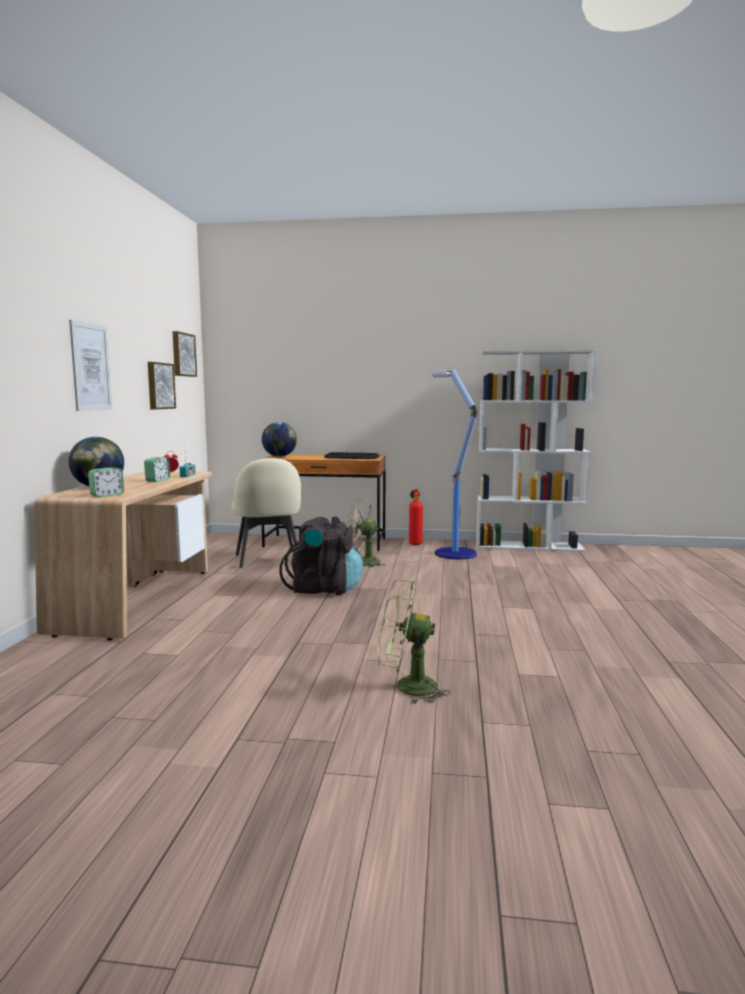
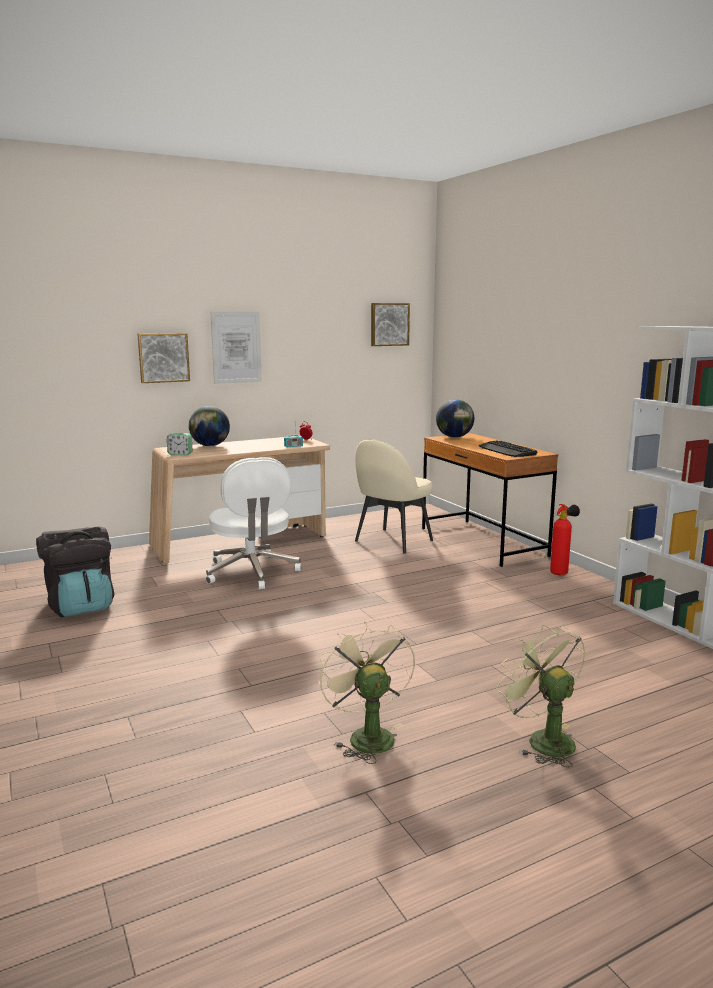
camera: 55 degrees right, 5 degrees up
(157, 480) = (258, 447): alarm clock -> none
(159, 386) = (342, 357): picture -> picture (163, 357)
(232, 612) = (252, 572): none -> white office chair
(324, 589) = (348, 582): black backpack -> black backpack (81, 606)
(363, 562) = (451, 571): beige fan -> beige fan (366, 735)
(406, 688) = (167, 671): green fan -> green fan (542, 739)
(454, 553) = (565, 598): floor lamp -> none

